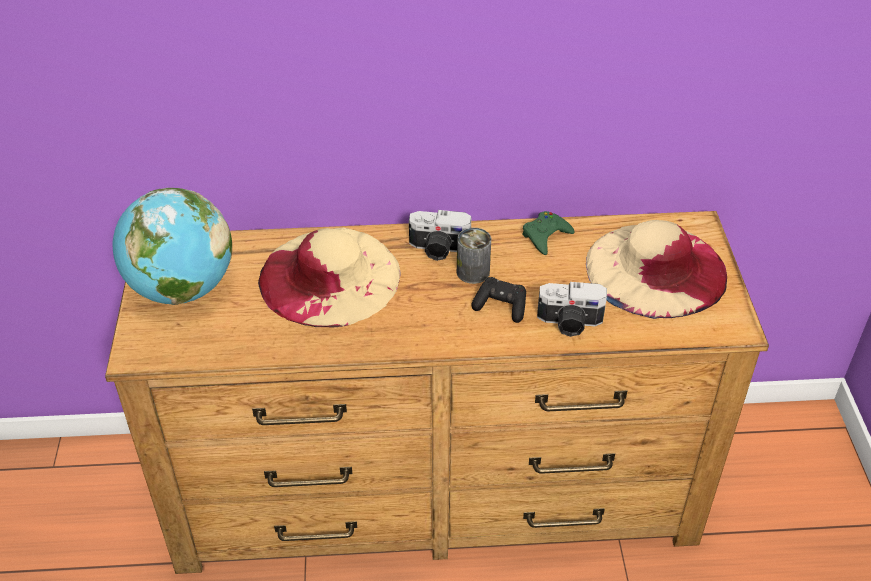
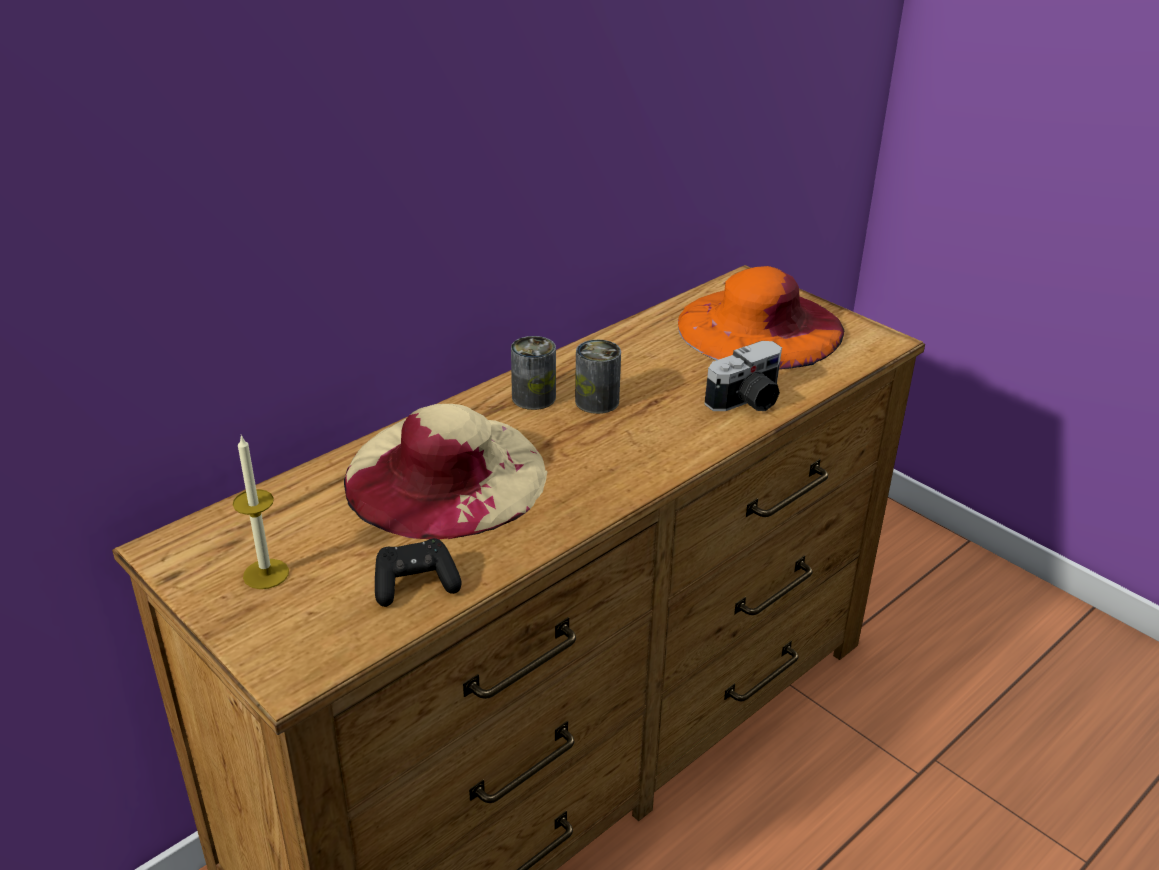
camera: 40 degrees left, 10 degrees down
(182, 289) = (266, 574): globe -> candle
(438, 249) = (533, 397): camera -> can
(501, 306) = (666, 417): black game controller -> black game controller (415, 584)
(545, 236) = (625, 342): green game controller -> none
(655, 269) = (760, 327): beige hat -> orange hat

